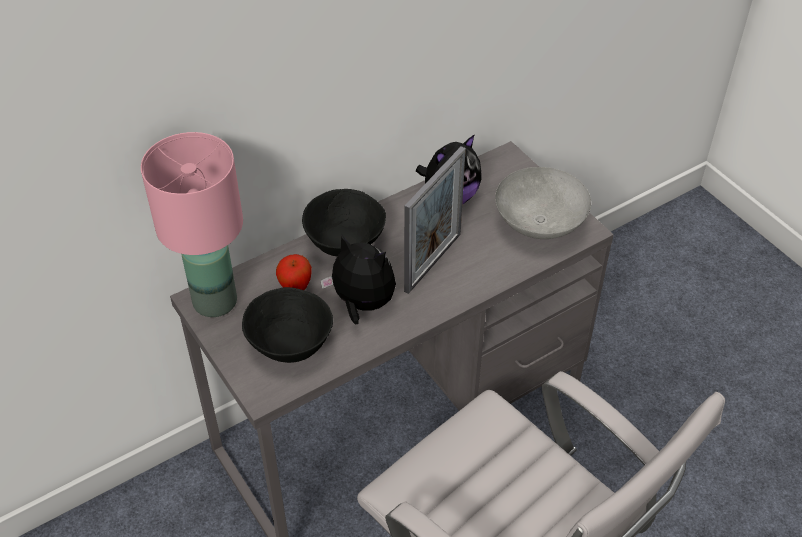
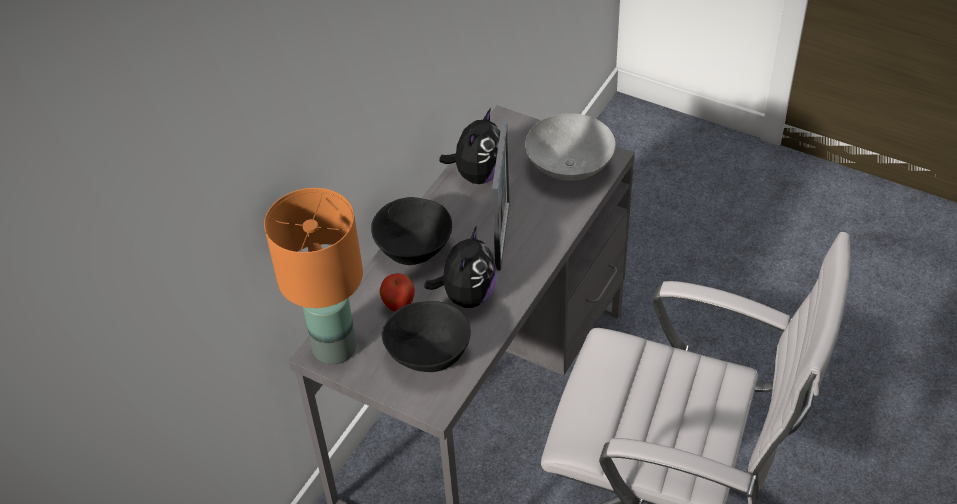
camera: 25 degrees left, 0 degrees up
(215, 300) = (334, 347): pink table lamp -> orange table lamp
(362, 304) = (467, 295): plush toy -> plush toy turned 105 degrees clockwise

